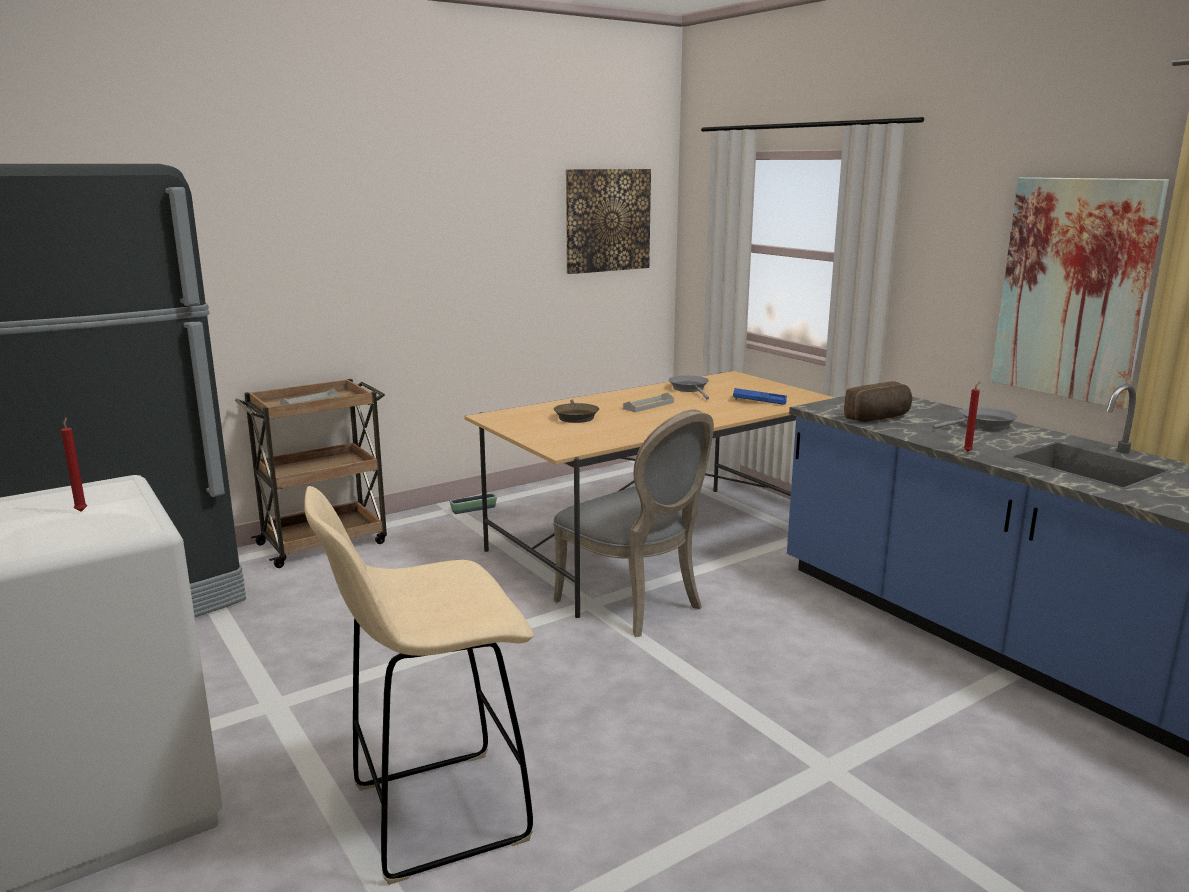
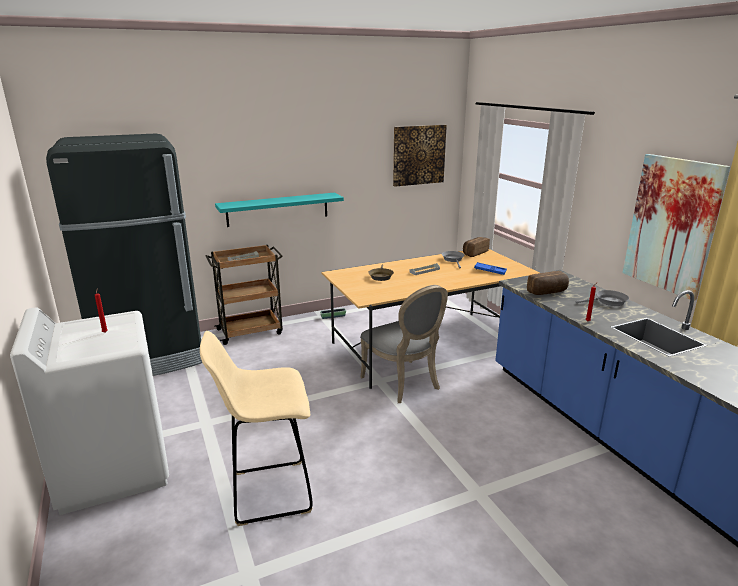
camera: 10 degrees right, 5 degrees up
(368, 313) = (278, 209): none -> turquoise shelf
(720, 378) = (474, 253): none -> bread

